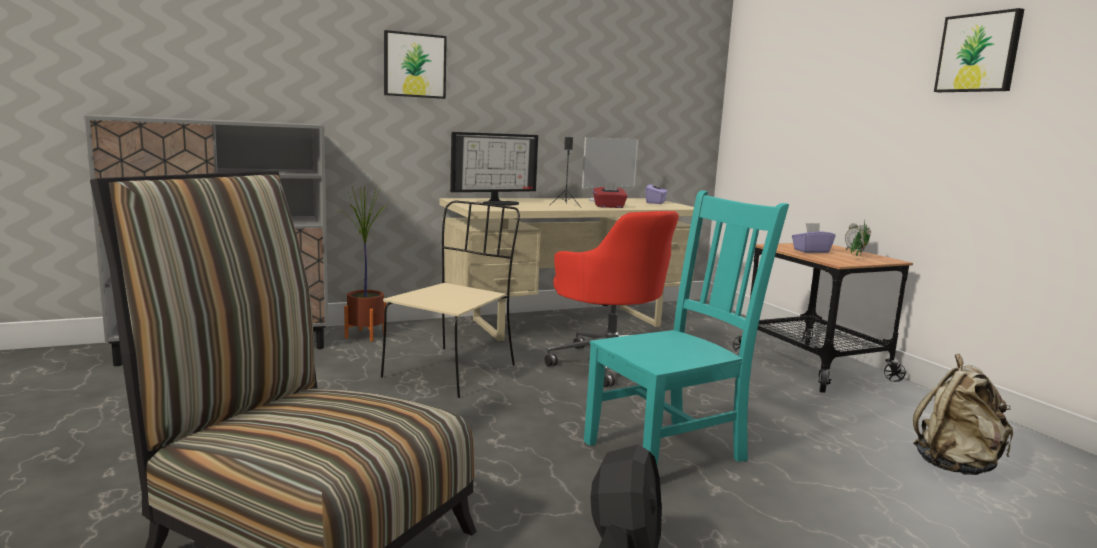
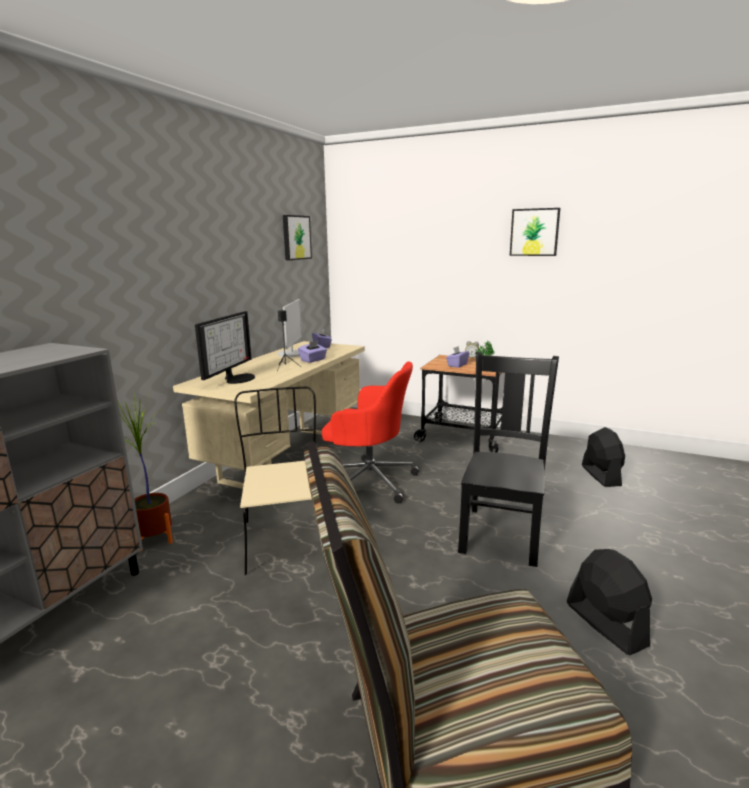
camera: 40 degrees left, 5 degrees up
(414, 65) = (131, 261): picture -> picture (296, 237)
(609, 207) = (313, 360): red tissue box -> purple tissue box
(669, 450) = (502, 532): turquoise chair -> black chair
(956, 466) = (600, 475): beige backpack -> black fan

